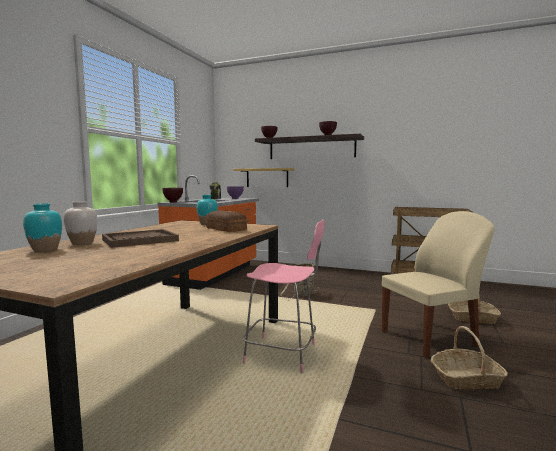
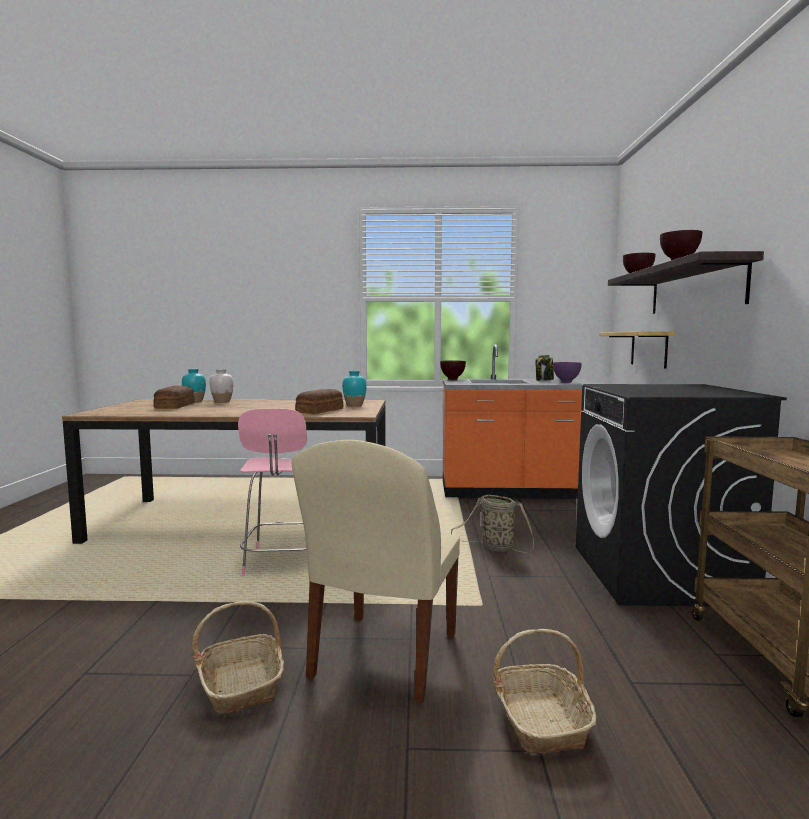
camera: 70 degrees right, 0 degrees up
(80, 255) = (173, 406): none -> bread
(140, 240) = (238, 406): brown tray -> none
(352, 277) = (659, 574): none -> black washing machine
(430, 338) = (383, 658): beige chair -> beige chair turned 60 degrees clockwise

